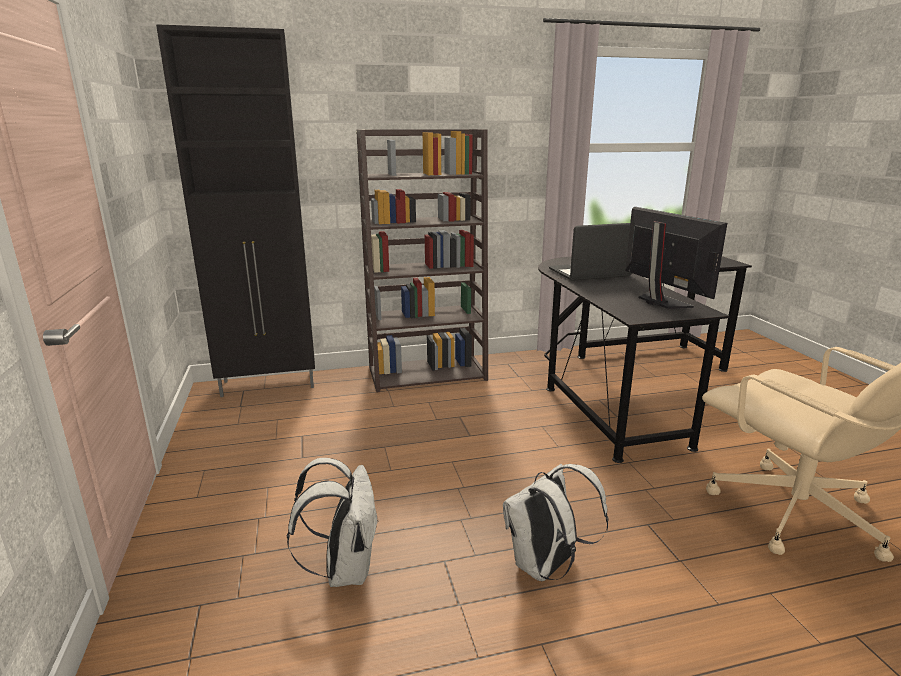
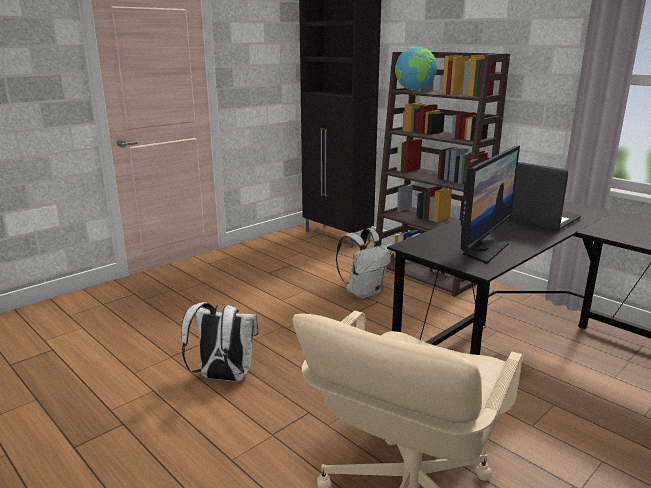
camera: 60 degrees right, 0 degrees up
(345, 568) = (179, 316): white backpack -> white backpack (364, 292)
(383, 175) = (414, 90): none -> globe

